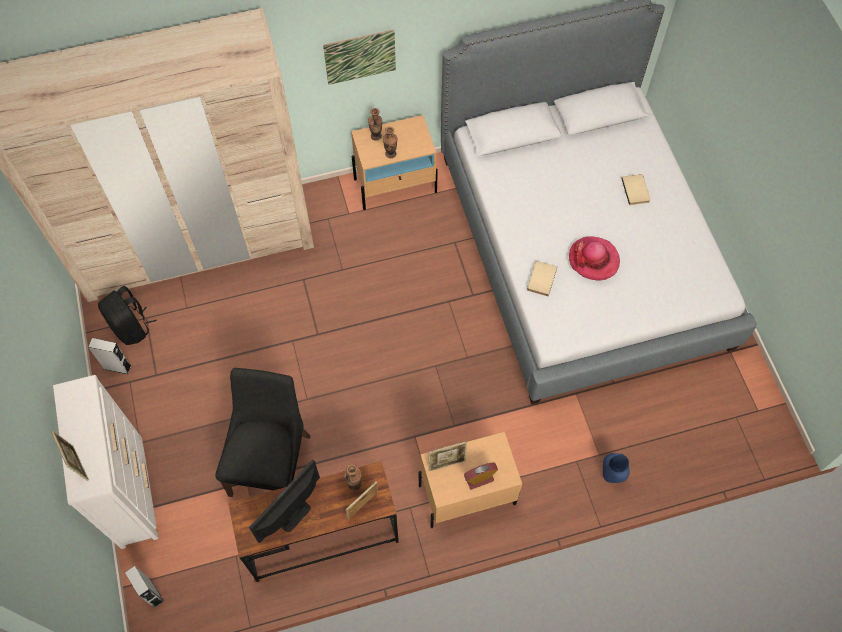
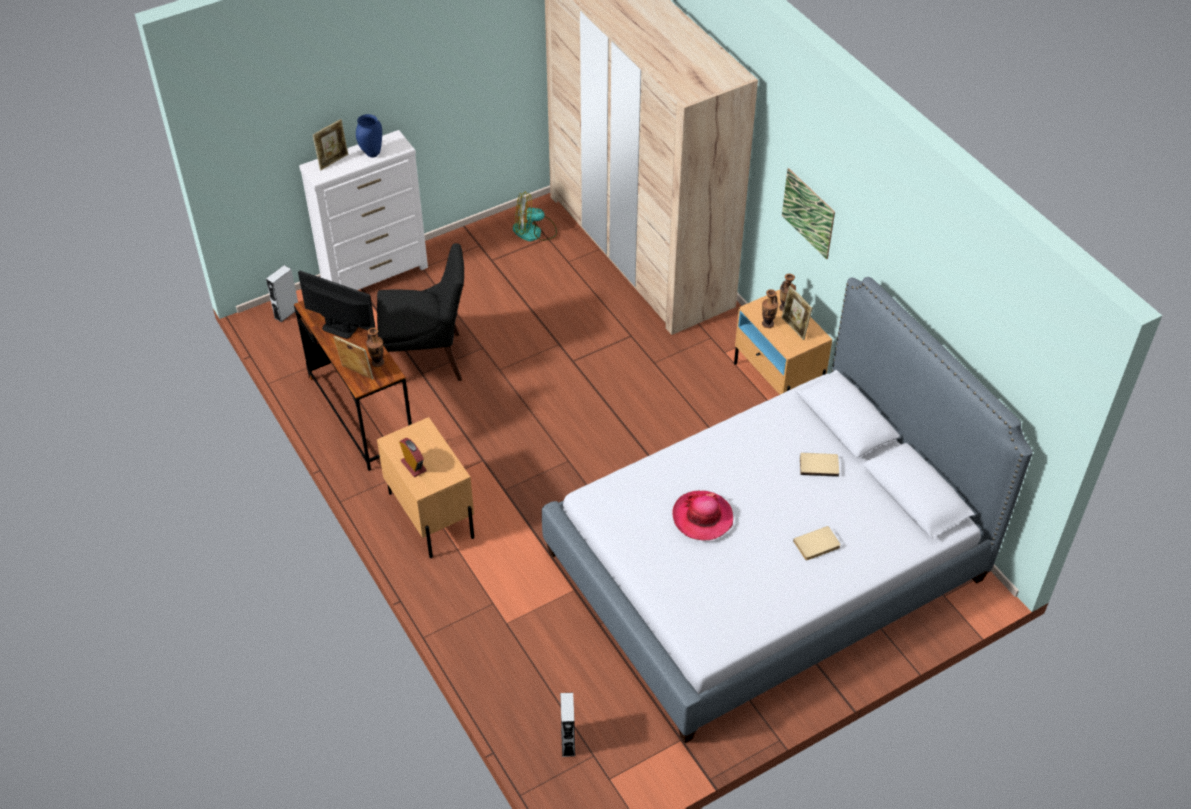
camera: 75 degrees right, 15 degrees down
(117, 367) = (491, 233): grey speaker -> grey speaker (568, 741)
(132, 327) = (534, 232): black backpack -> fan
(447, 463) = (423, 438): picture frame -> picture frame (794, 328)
(540, 279) = (659, 474): beige book -> beige book (819, 465)
(610, 476) = (483, 638): blue vase -> blue vase (371, 154)

